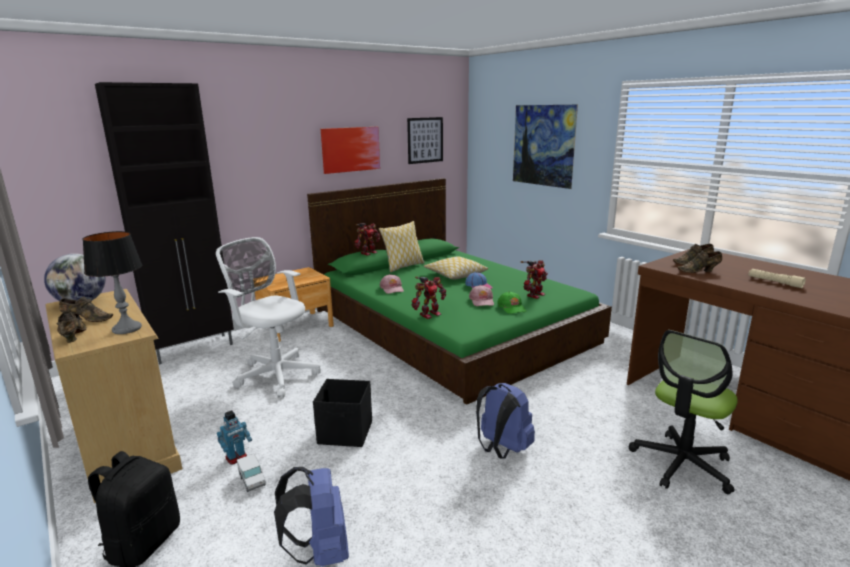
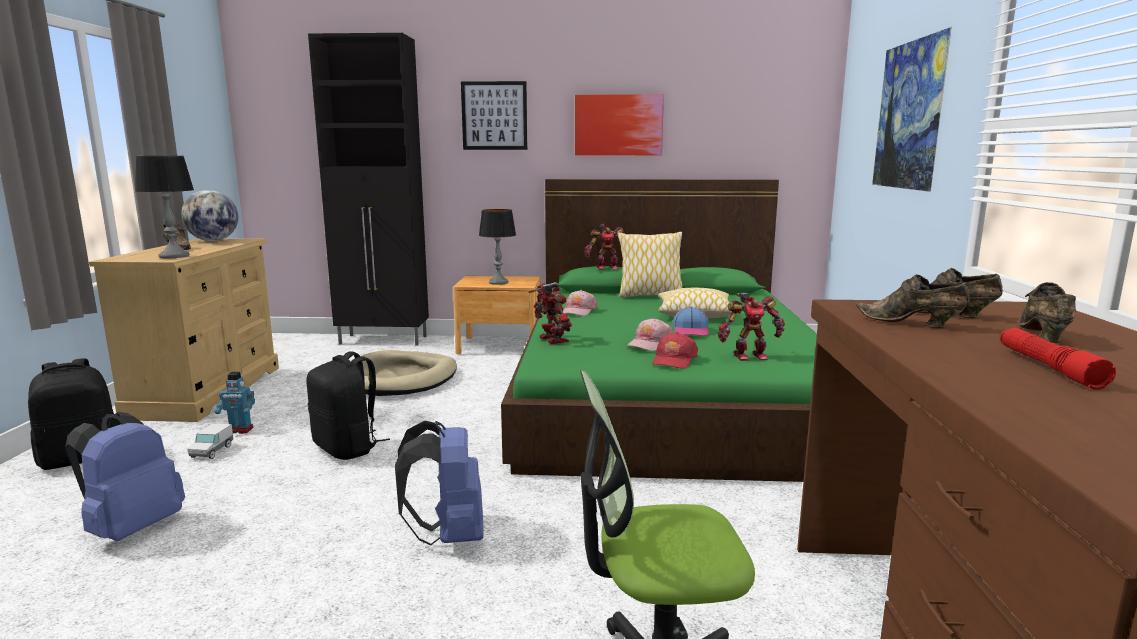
camera: 40 degrees right, 5 degrees down
(73, 336) = (138, 254): brown shoe -> brown shoe (1042, 335)
(275, 374) = (399, 378): white office chair -> beige dog bed
(294, 279) = (498, 282): none -> table lamp
(346, 433) = (348, 448): black storage box -> black backpack
(425, 140) = (750, 118): picture -> picture (494, 116)
(429, 314) = (551, 340): toy robot -> toy robot turned 120 degrees counterclockwise
(512, 308) = (674, 360): green cap -> red cap
(774, 282) = (1048, 367): beige flashlight -> red flashlight

